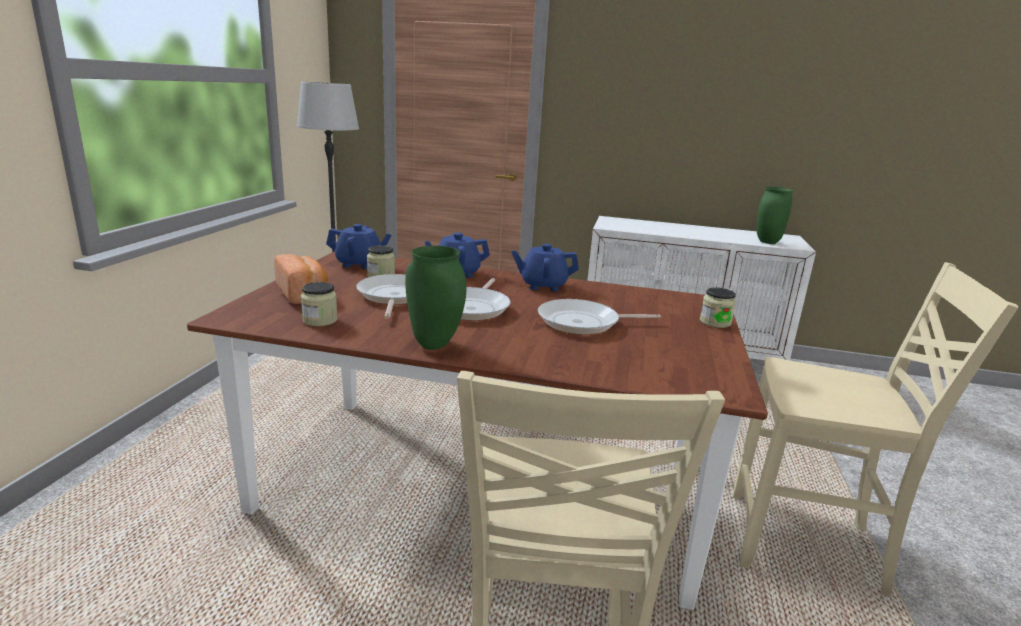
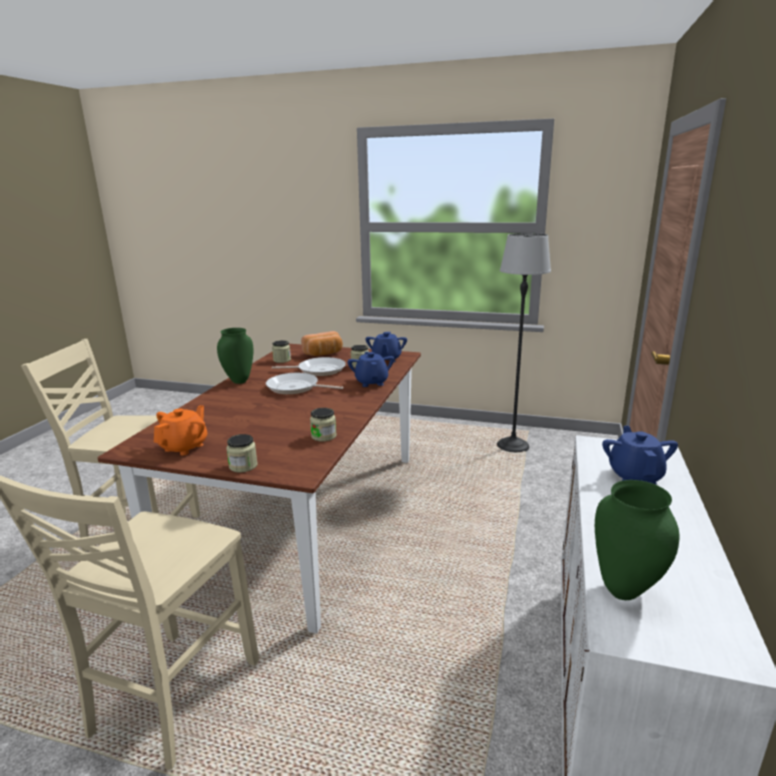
camera: 95 degrees right, 0 degrees up
(543, 285) = (344, 407): blue teapot -> blue teapot (634, 476)
(583, 323) = (259, 416): frying pan -> none
(625, 293) = (324, 436): none -> jar
(695, 355) = (184, 447): none -> orange teapot

